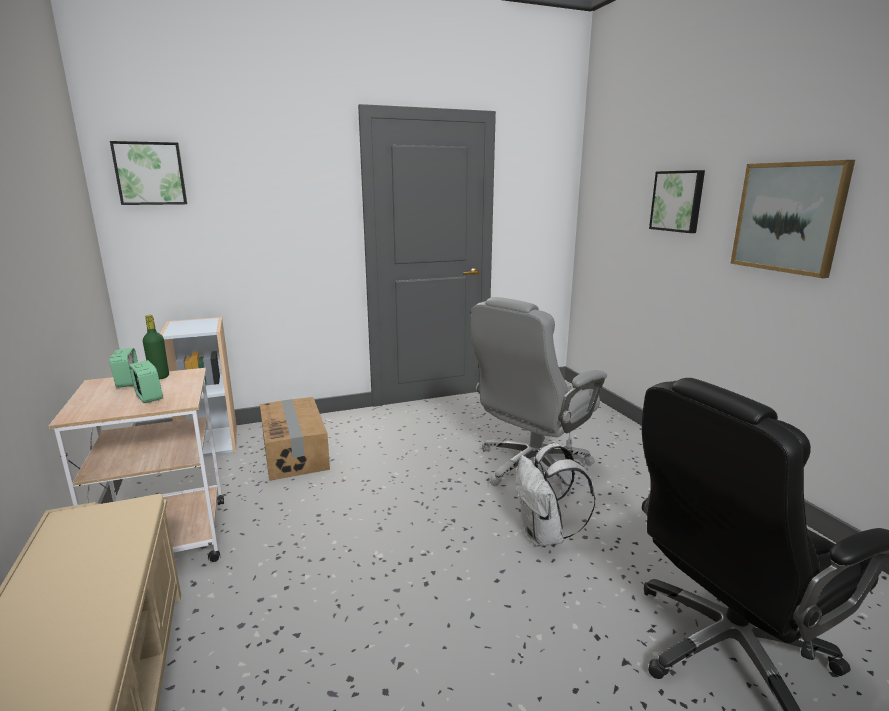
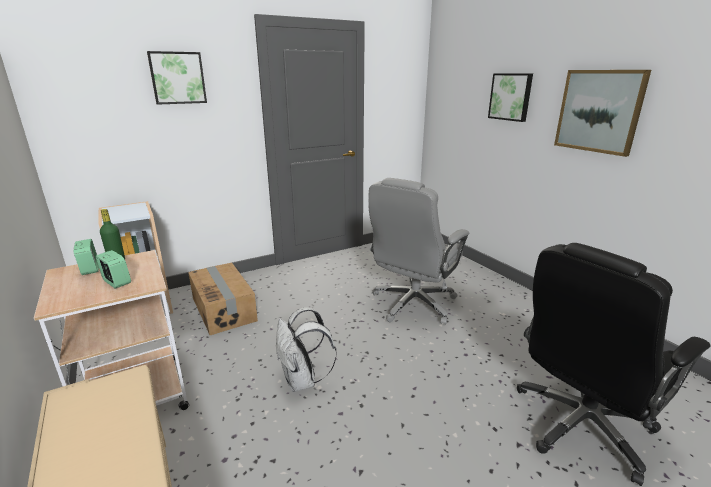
camera: 10 degrees left, 5 degrees up
(150, 173) = (72, 76): picture -> picture (177, 78)
(545, 536) = (437, 357): white backpack -> white backpack (302, 381)

